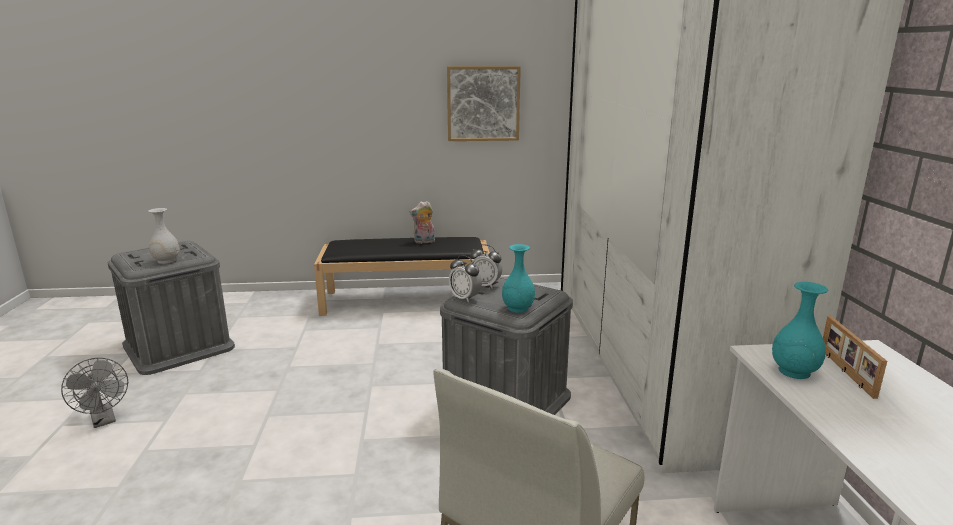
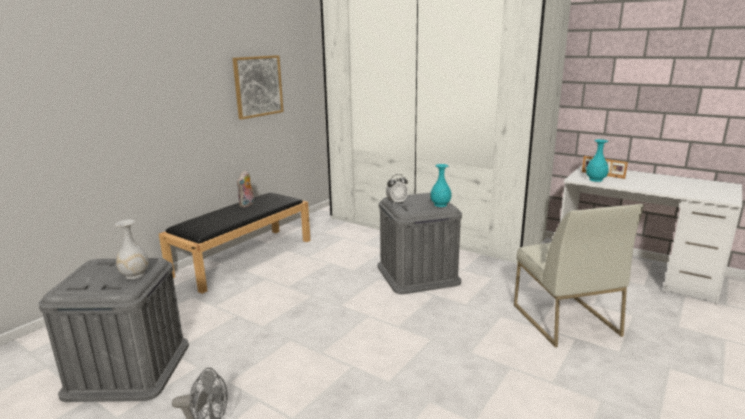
camera: 50 degrees left, 0 degrees up
(465, 298) = (407, 210): alarm clock -> none

